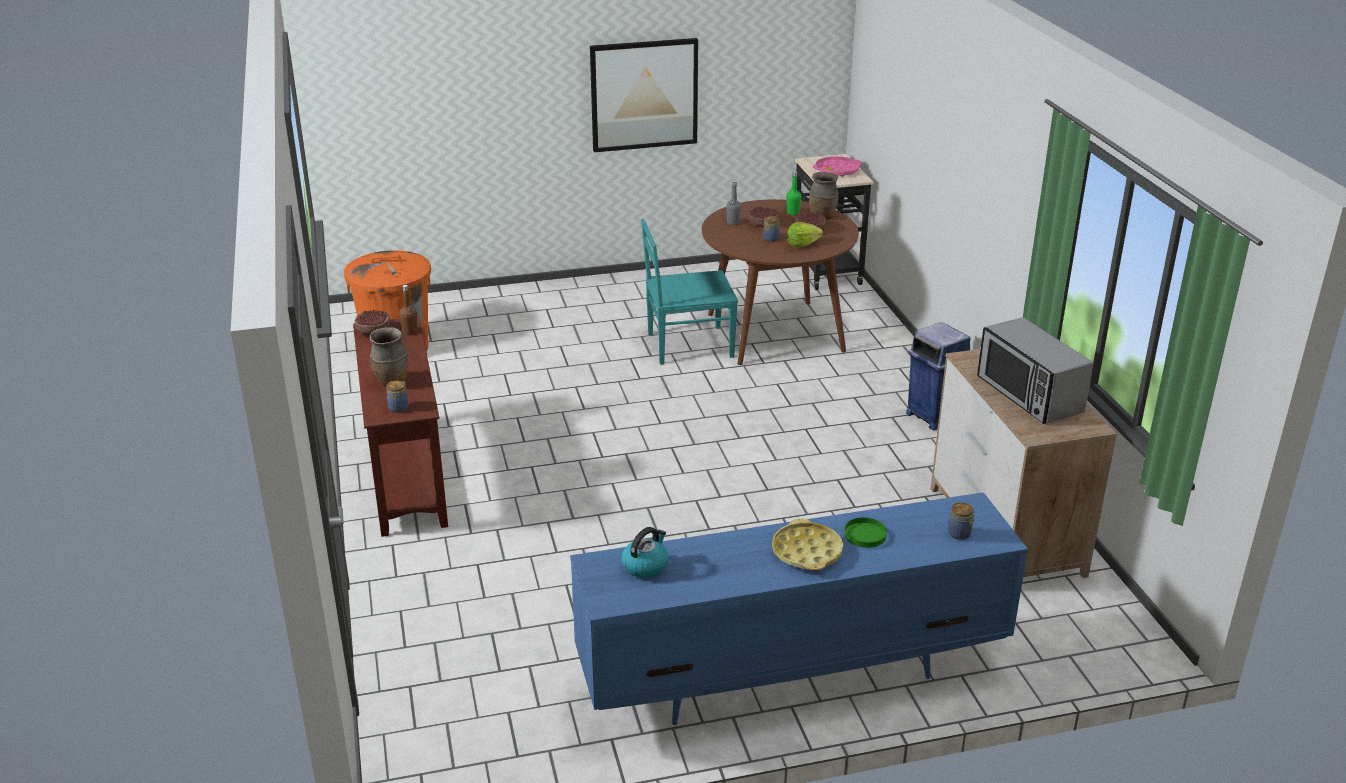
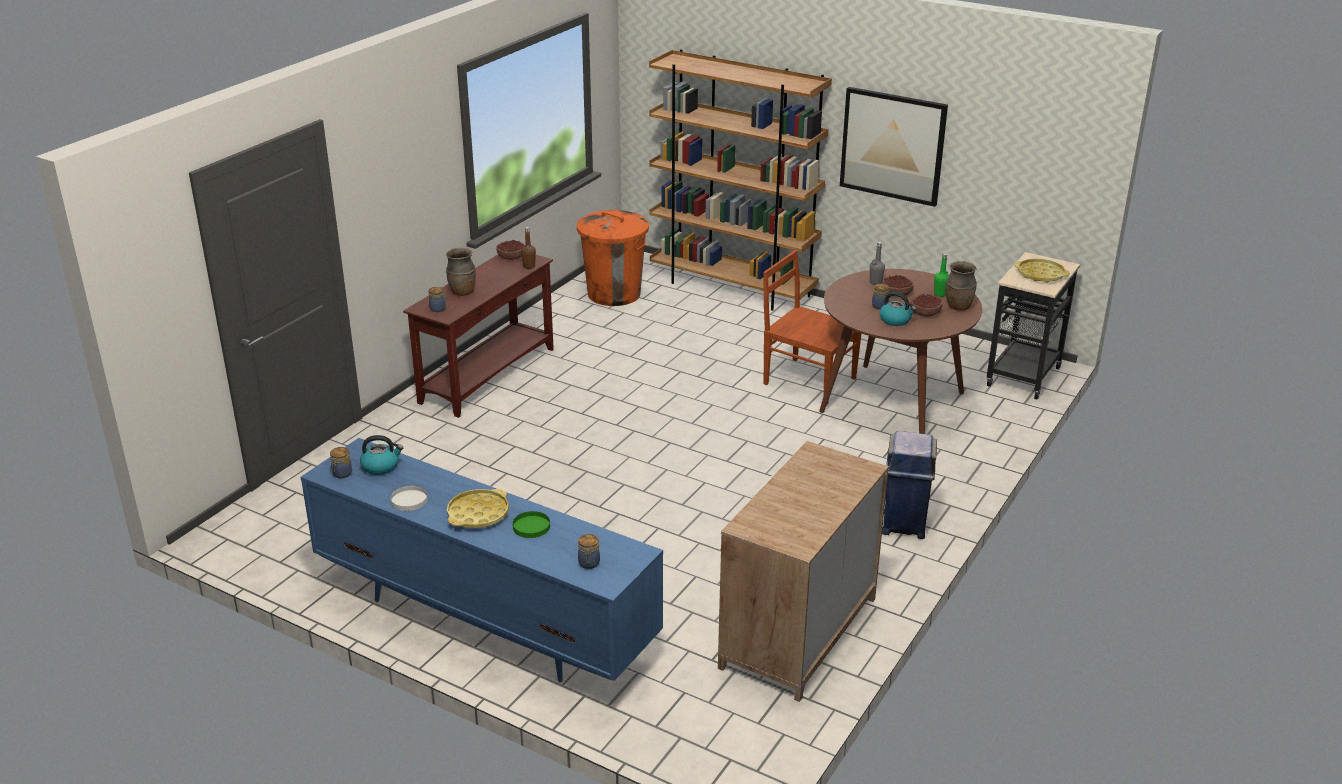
camera: 45 degrees right, 0 degrees up
(496, 298) = (733, 287): none -> brown bookcase
(624, 594) = (341, 474): none -> jar
(687, 345) = (807, 380): turquoise chair -> brown chair
(729, 577) = (409, 500): none -> white plate
(802, 244) = (895, 320): lettuce -> kettle
(837, 170) = (1040, 275): pink tray -> yellow tray
(1029, 395) = (802, 500): microwave -> none

